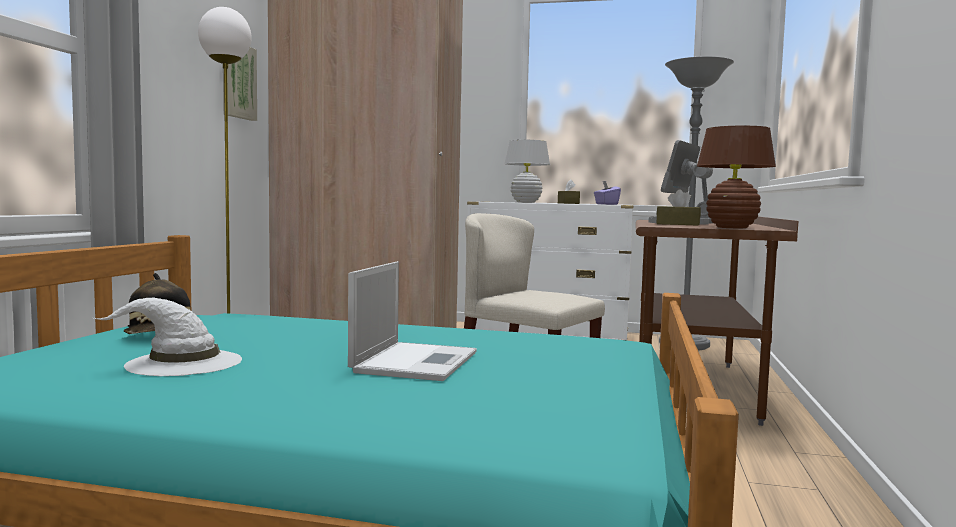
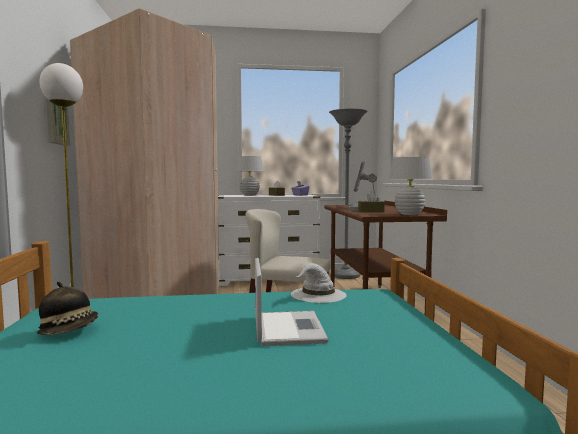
camera: 20 degrees left, 0 degrees up
(182, 363) = (122, 358): white hat -> white hat (318, 295)
(732, 227) = (409, 214): brown table lamp -> white table lamp

